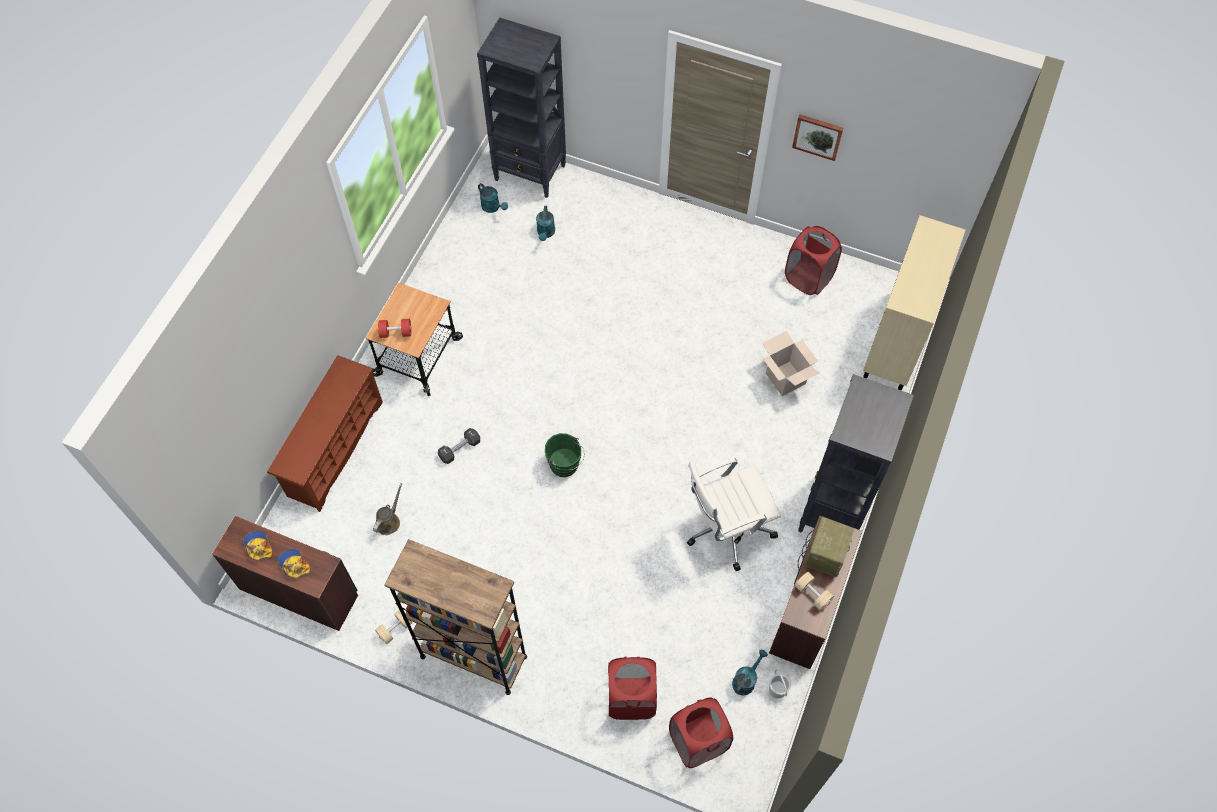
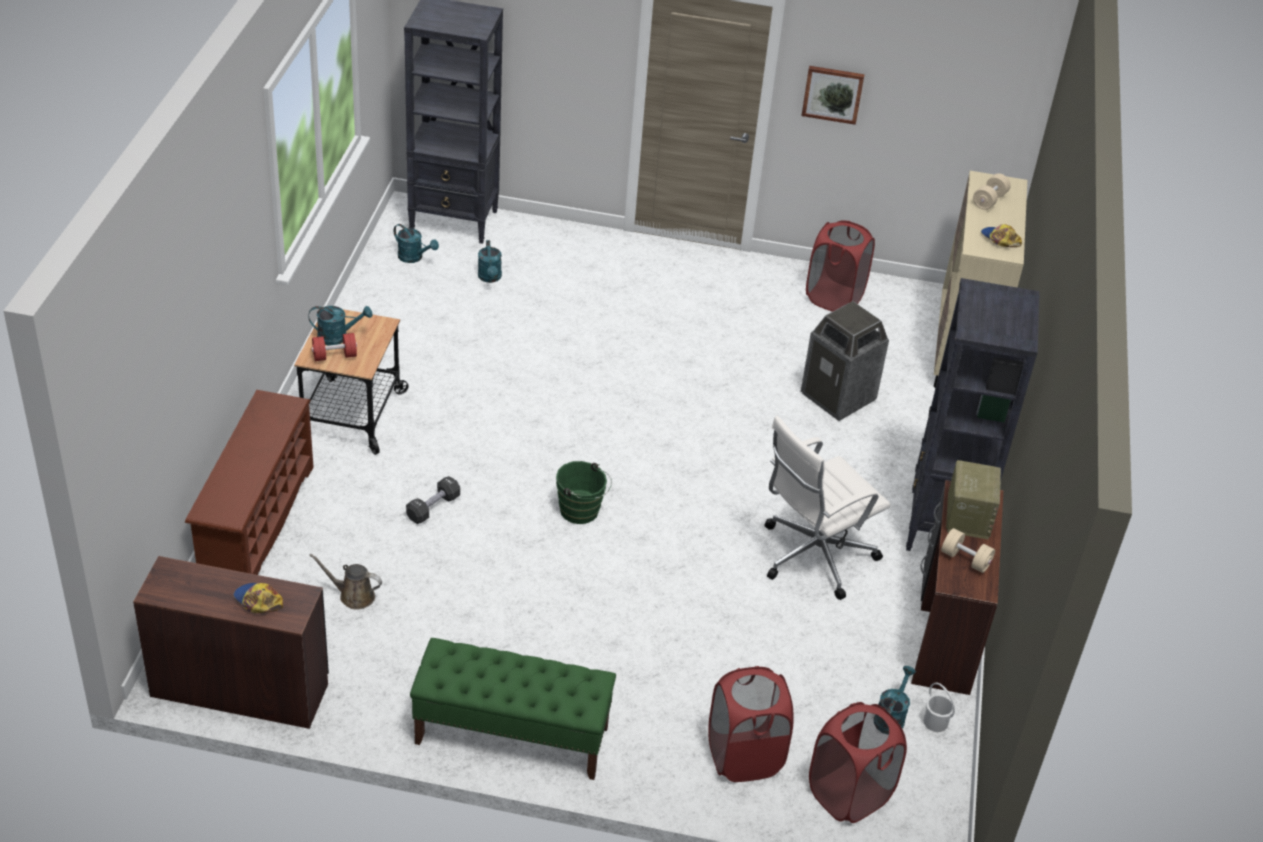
camera: 15 degrees left, 20 degrees down
(258, 547) = (200, 586): cap -> cap (999, 239)
(389, 521) = (353, 596): brown watering can -> brown watering can turned 90 degrees counterclockwise
(395, 629) = (391, 717): beige dumbbell -> beige dumbbell (989, 200)
(402, 314) = (338, 337): none -> turquoise watering can
(473, 656) = (511, 735): brown bookcase -> green bench
(785, 378) = (838, 397): cardboard box -> trash can

